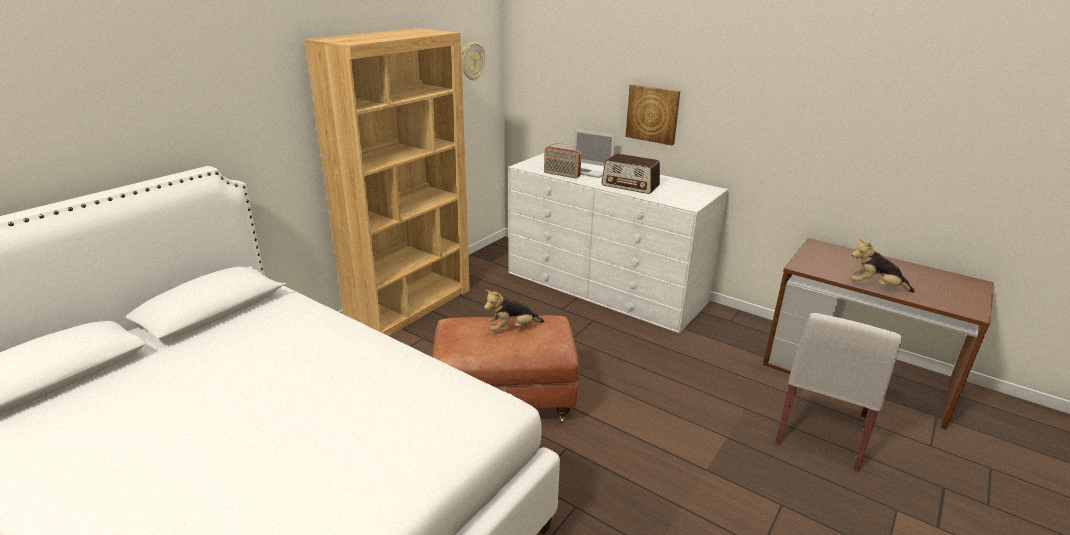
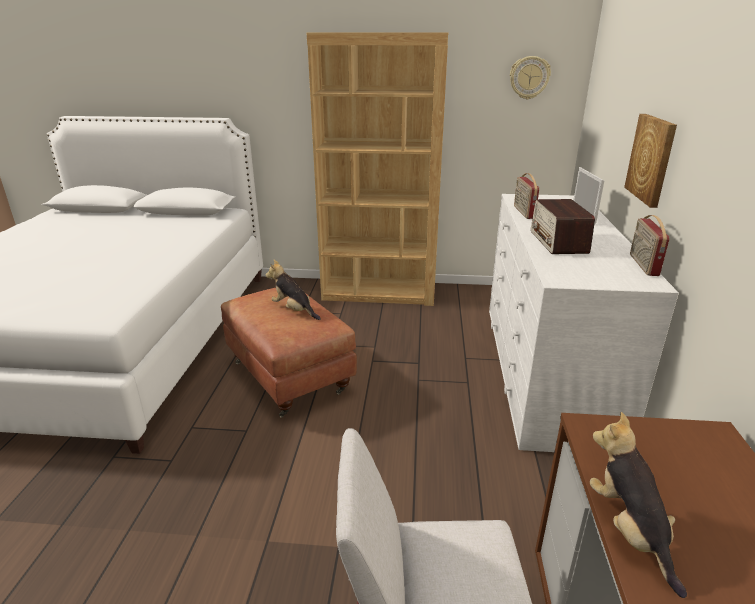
camera: 60 degrees right, 0 degrees up
(686, 182) = (643, 265): none -> radio

